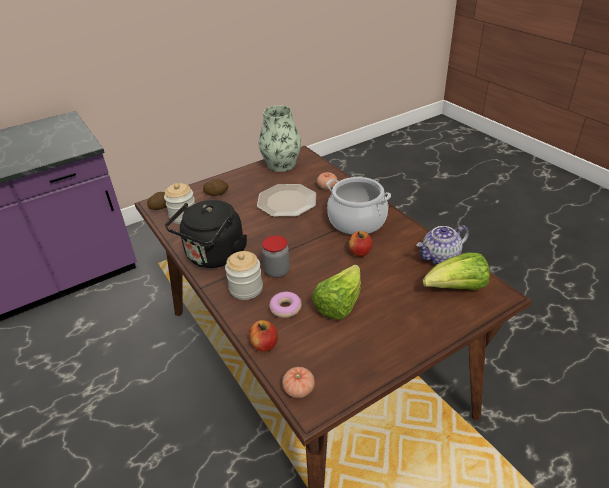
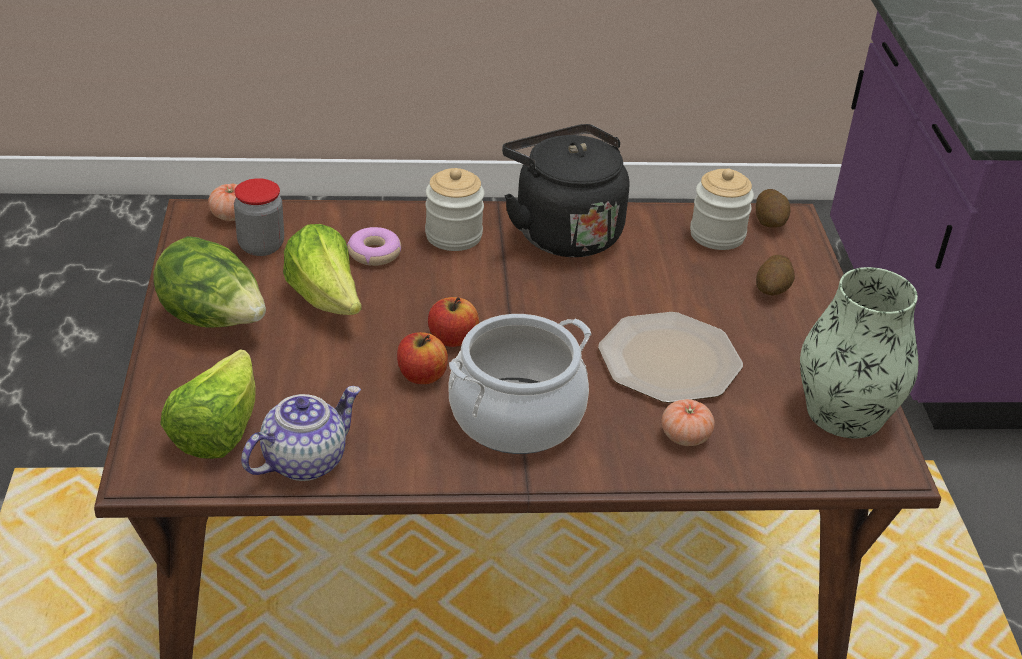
camera: 115 degrees right, 0 degrees up
(264, 344) = (328, 216): apple -> apple (452, 339)
(277, 271) = (463, 274): jar -> jar (261, 246)
(395, 334) = (214, 320): none -> lettuce
(440, 258) = (304, 460): teapot -> teapot turned 45 degrees clockwise

